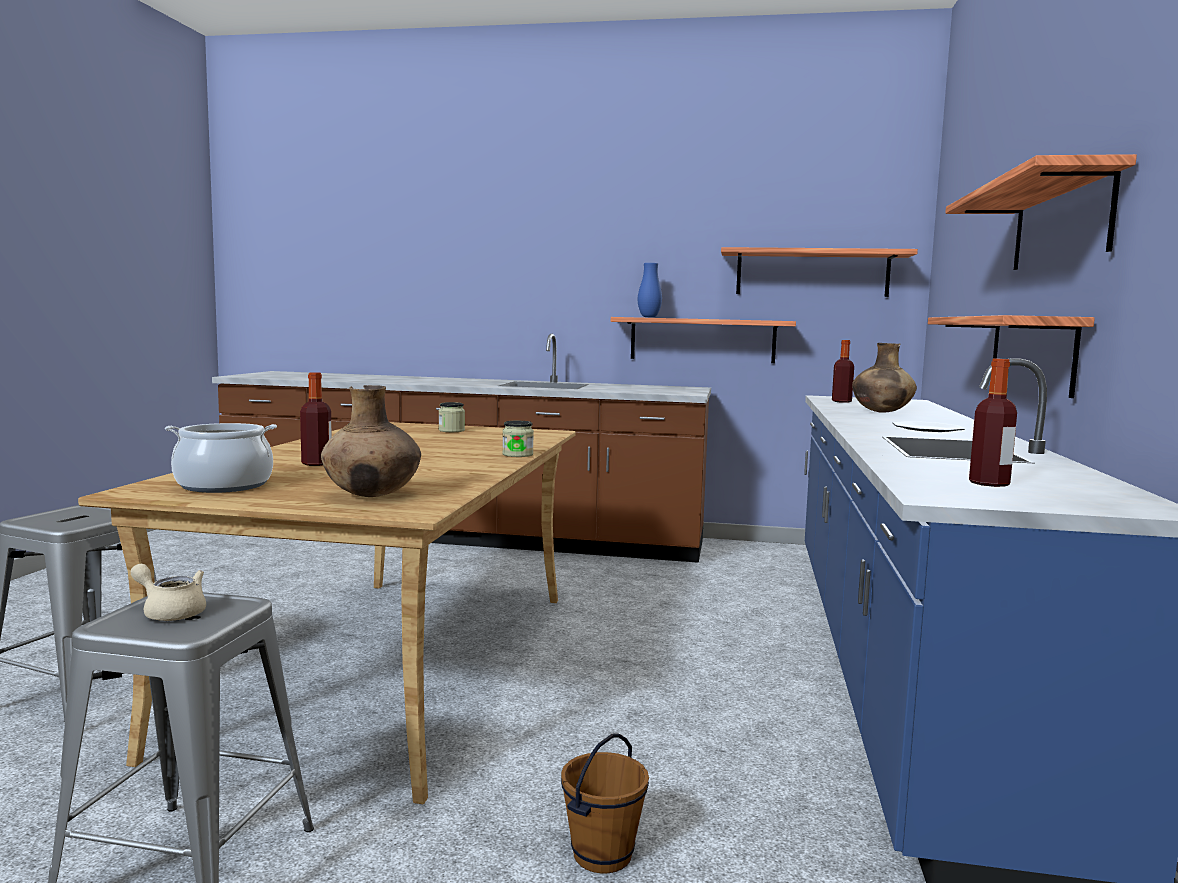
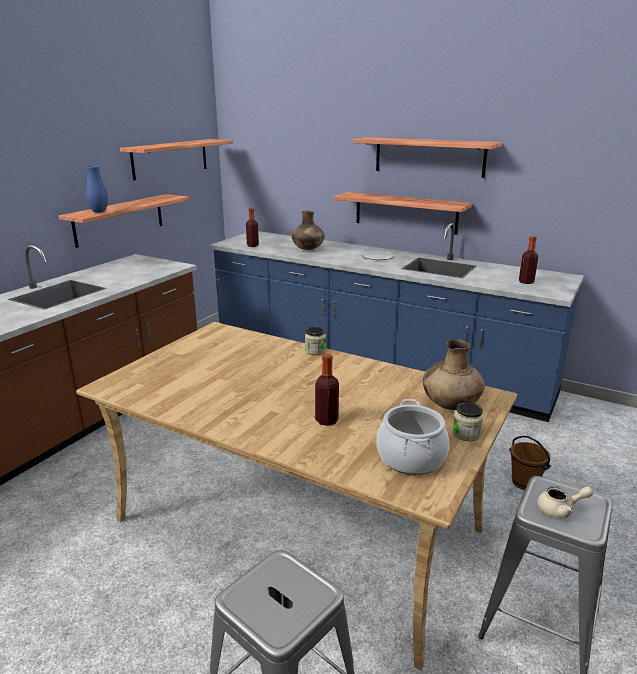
camera: 70 degrees left, 15 degrees up
(170, 612) = (560, 510): beige teapot -> beige teapot turned 135 degrees counterclockwise
(451, 430) = (181, 360): jar -> jar (466, 434)

